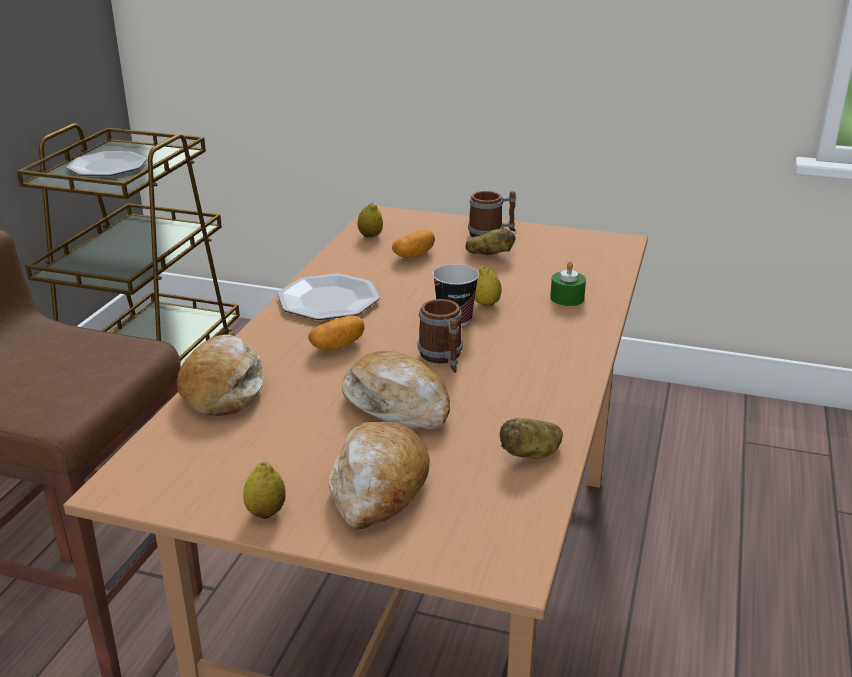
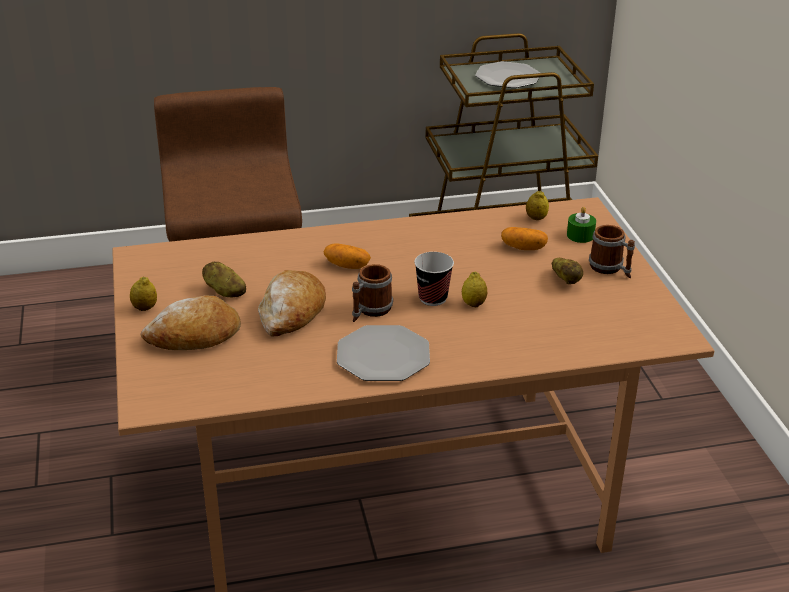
camera: 60 degrees right, 5 degrees up
(223, 388) = (258, 246): bread -> none
(328, 300) = (409, 239): plate -> plate (383, 356)
(531, 454) = (274, 382): potato -> potato (224, 291)
(567, 298) = (525, 338): green candle -> green candle (580, 235)

